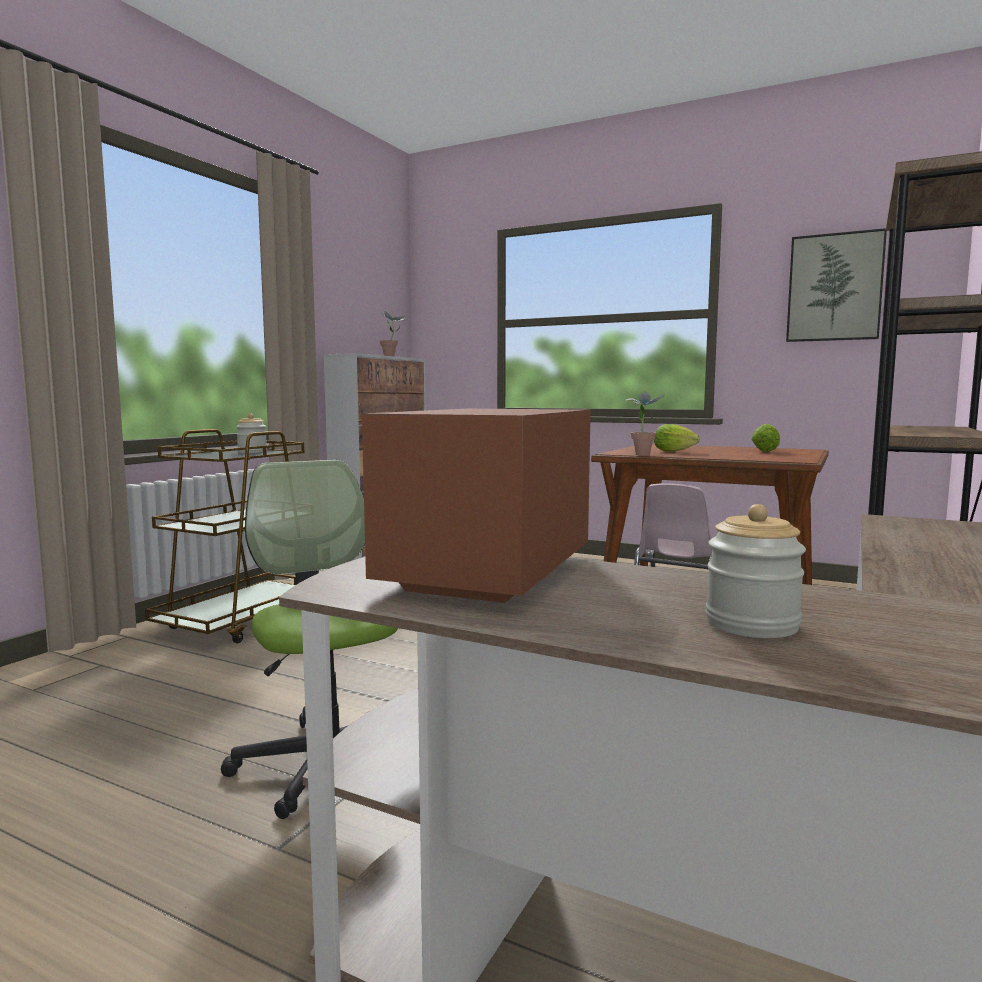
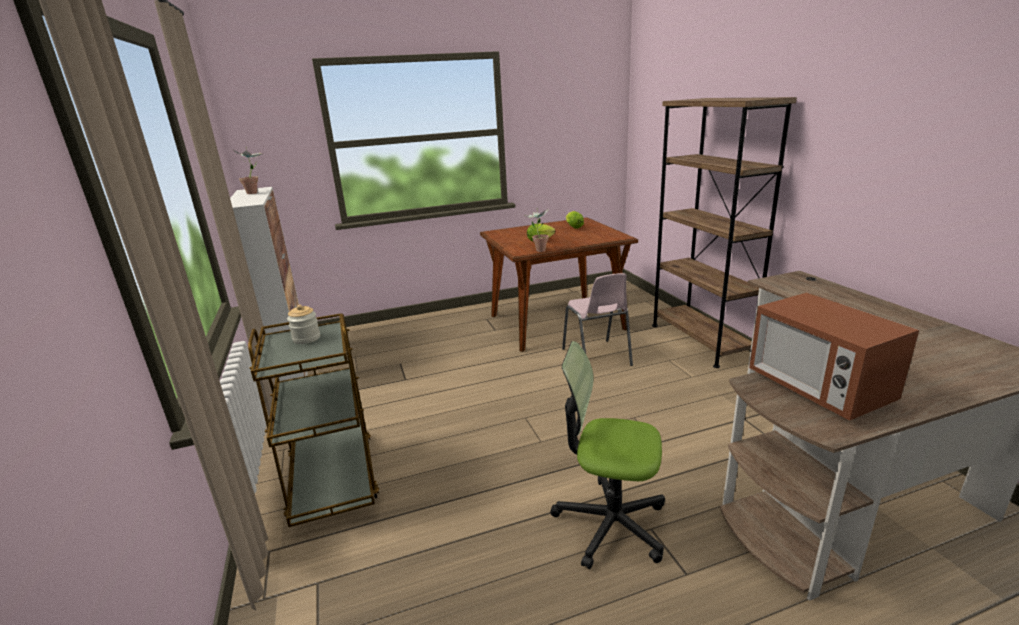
camera: 45 degrees left, 15 degrees up
(751, 624) = (929, 373): jar -> none
(834, 287) = (569, 113): picture -> none

